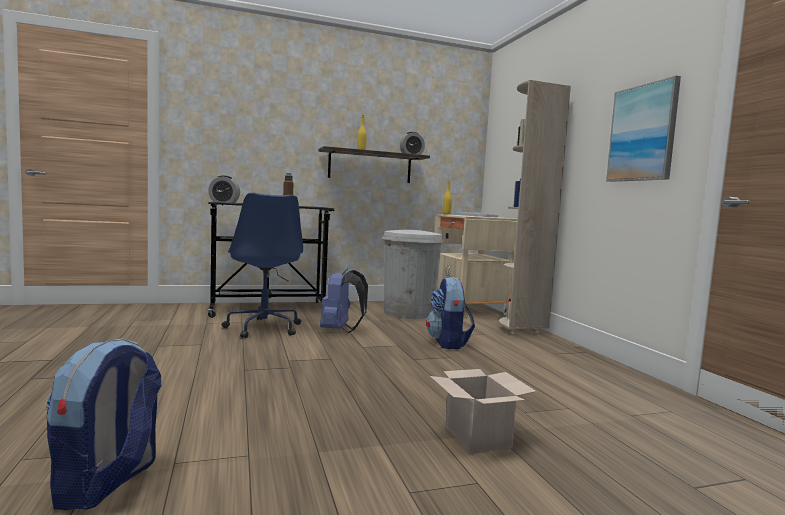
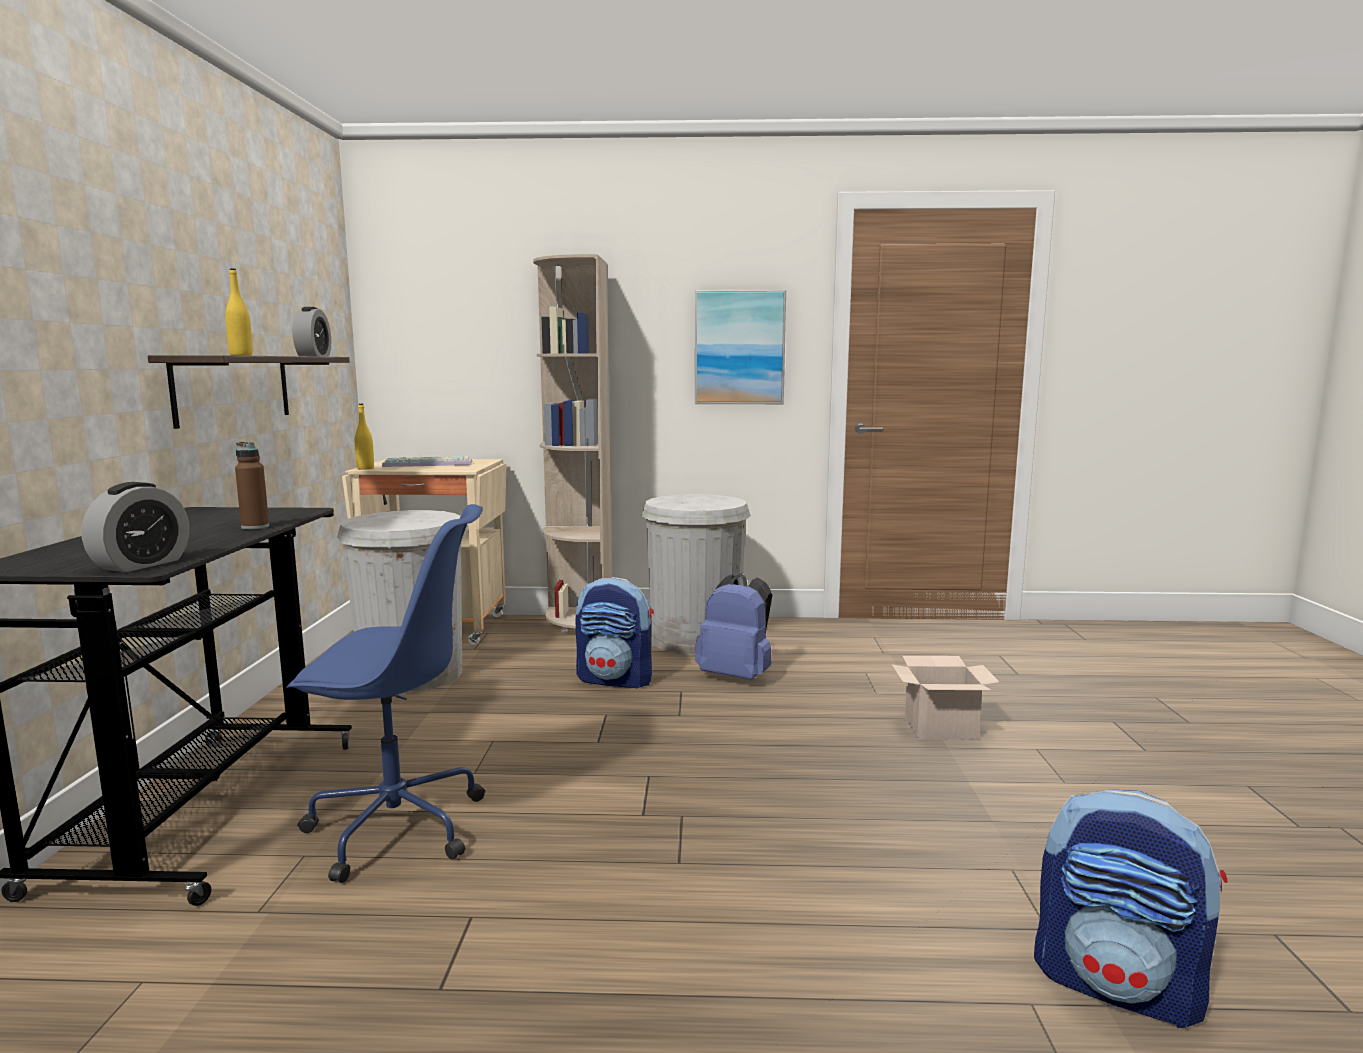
camera: 70 degrees left, 5 degrees up
(340, 330) = (483, 748): blue backpack -> blue backpack (737, 676)
(546, 354) = (695, 640): none -> white trash can

